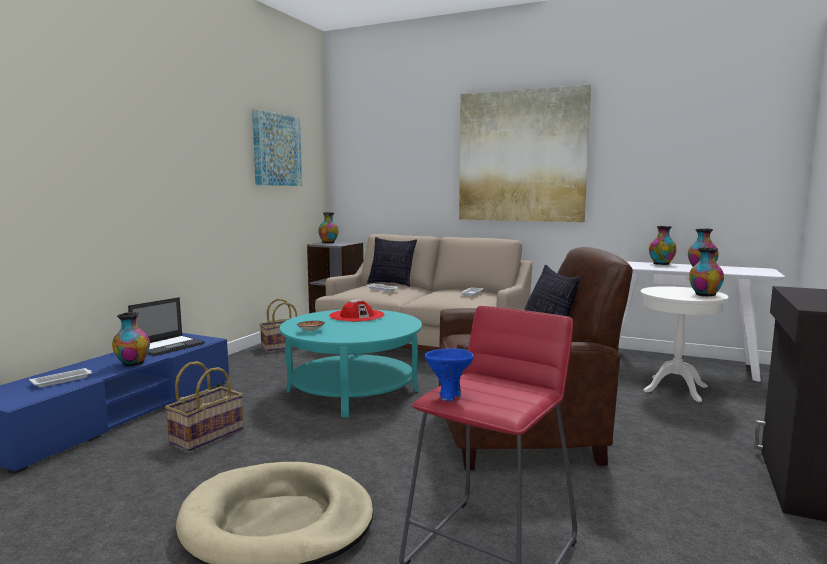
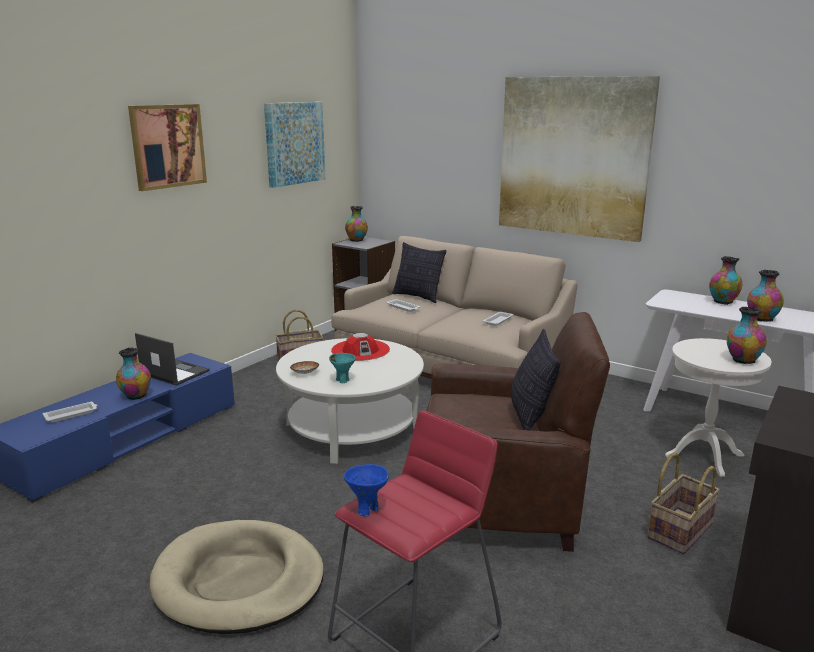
camera: 10 degrees right, 10 degrees up
(167, 130) = (168, 146): none -> picture
(169, 346) = (174, 372): laptop -> laptop turned 105 degrees counterclockwise
(207, 435) = (200, 473): basket -> basket (679, 530)
(350, 333) = (342, 380): none -> turquoise bowl
(353, 391) = (352, 429): turquoise coffee table -> white coffee table

